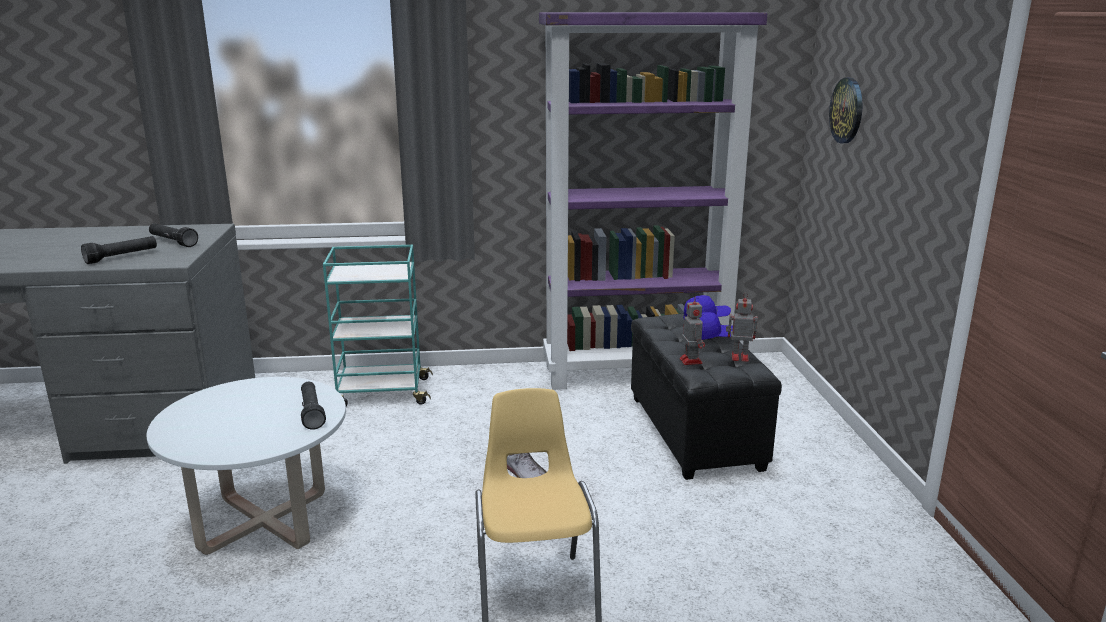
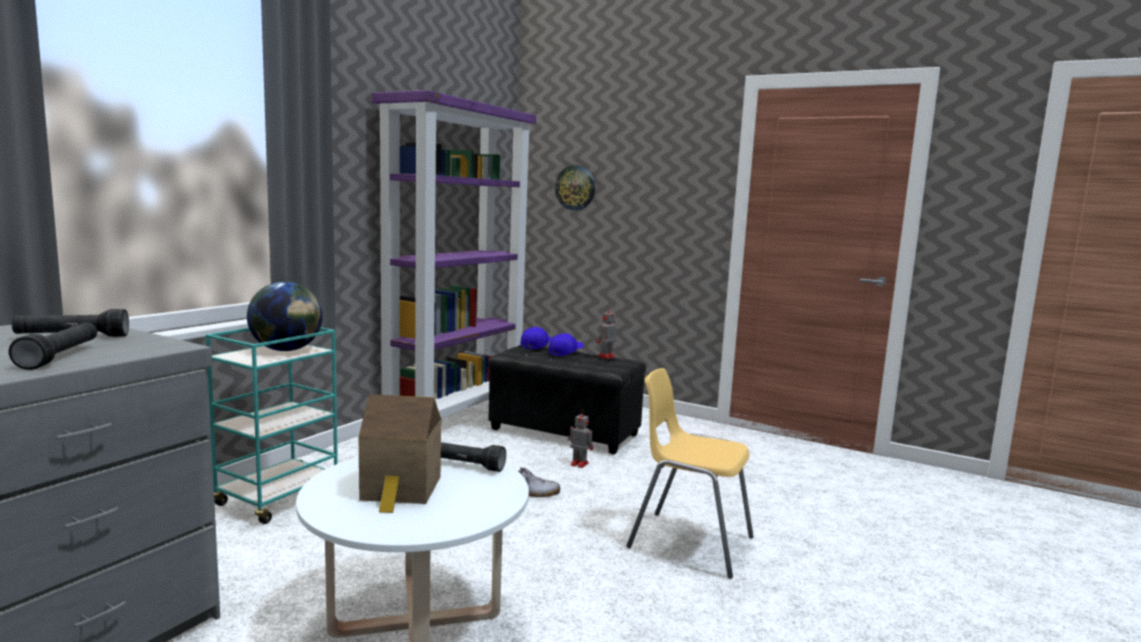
camera: 55 degrees left, 10 degrees down
(240, 412) = (401, 490): none -> toy house
(382, 271) = (286, 350): none -> globe
(690, 360) = (589, 364): toy robot -> toy robot (578, 463)

